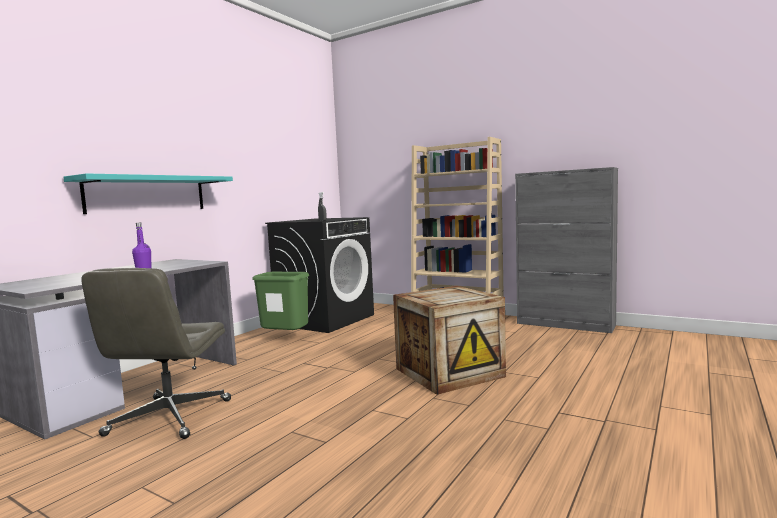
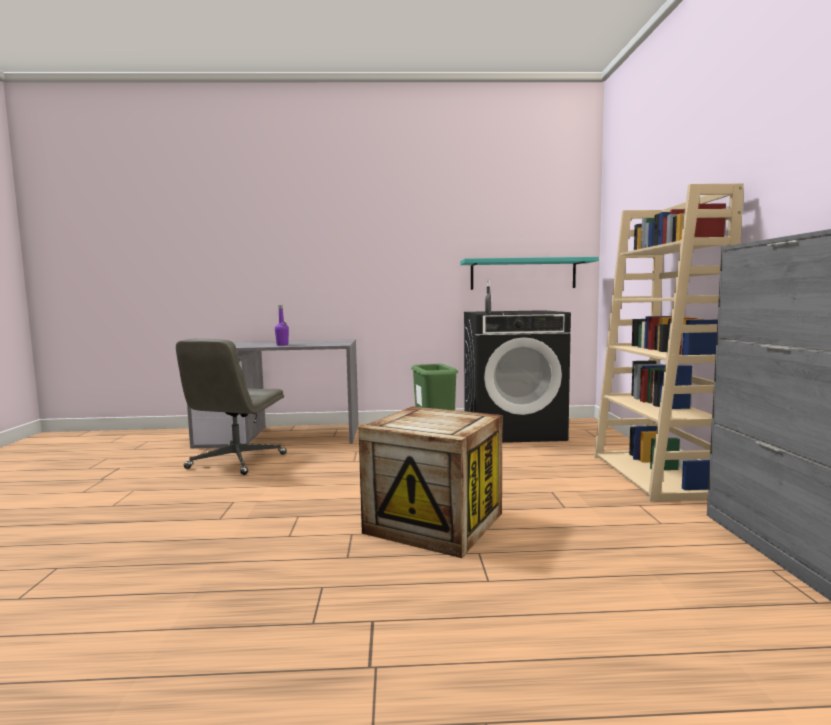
camera: 55 degrees right, 0 degrees up
(147, 194) = (336, 281): turquoise shelf -> turquoise shelf (523, 274)
(169, 418) = (236, 461): grey office chair -> grey office chair turned 45 degrees counterclockwise

